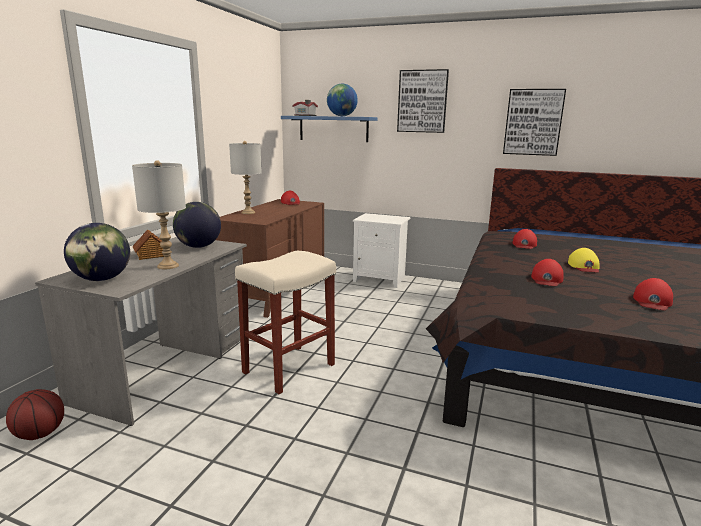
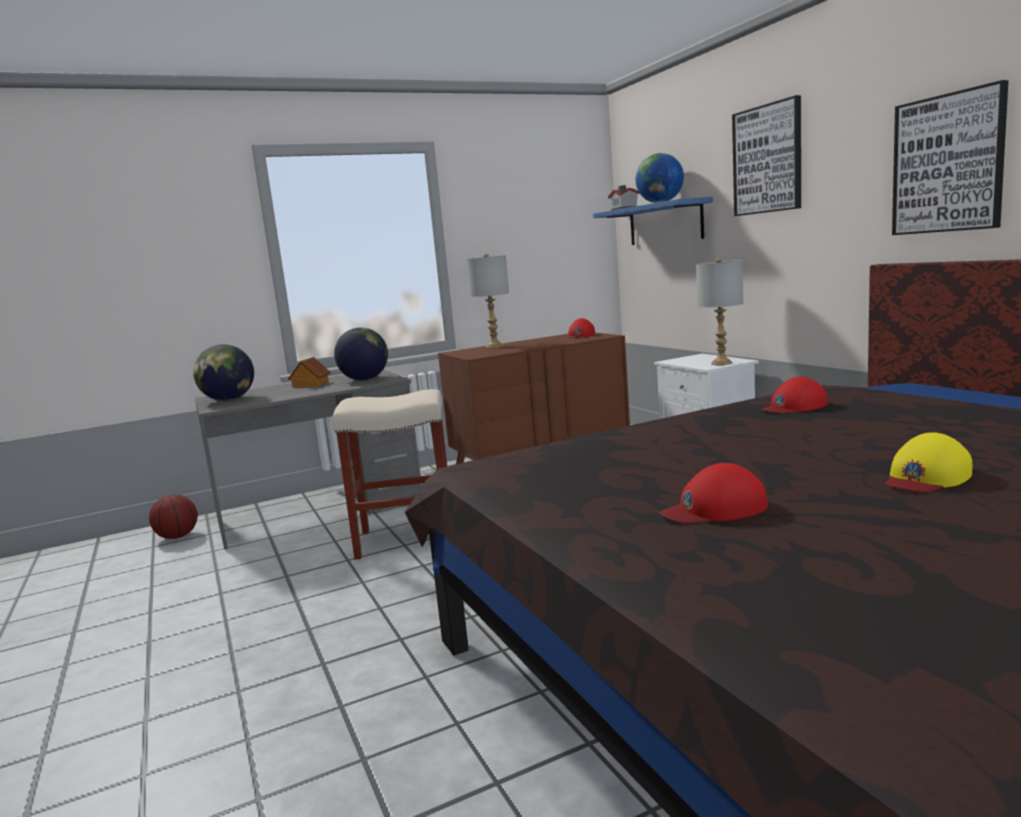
camera: 45 degrees right, 5 degrees down
(168, 266) = (294, 394): grey table lamp -> grey table lamp (722, 363)
(546, 279) = (646, 454): red cap -> none
(584, 266) = (786, 447): yellow cap -> yellow cap (926, 477)

